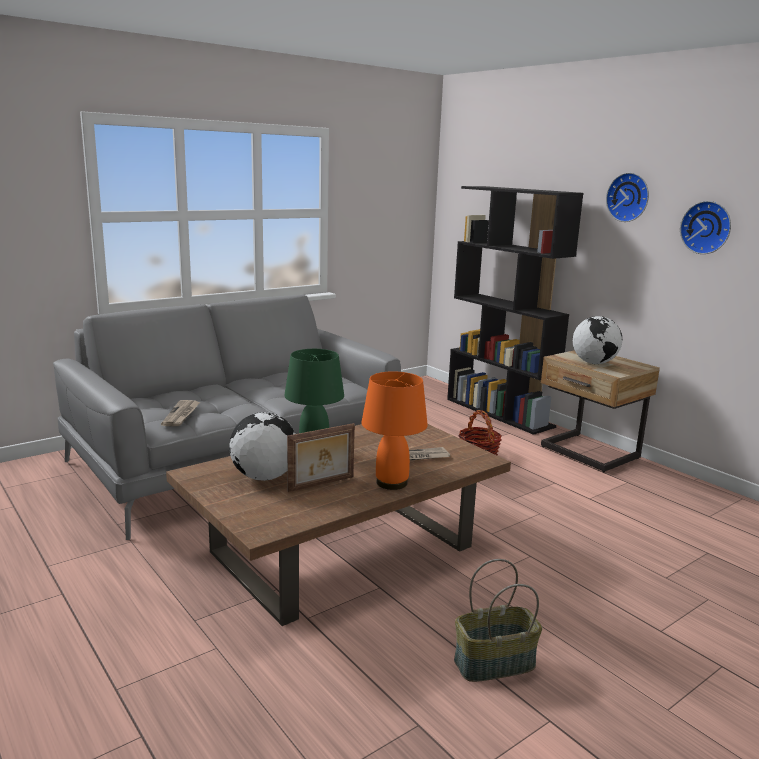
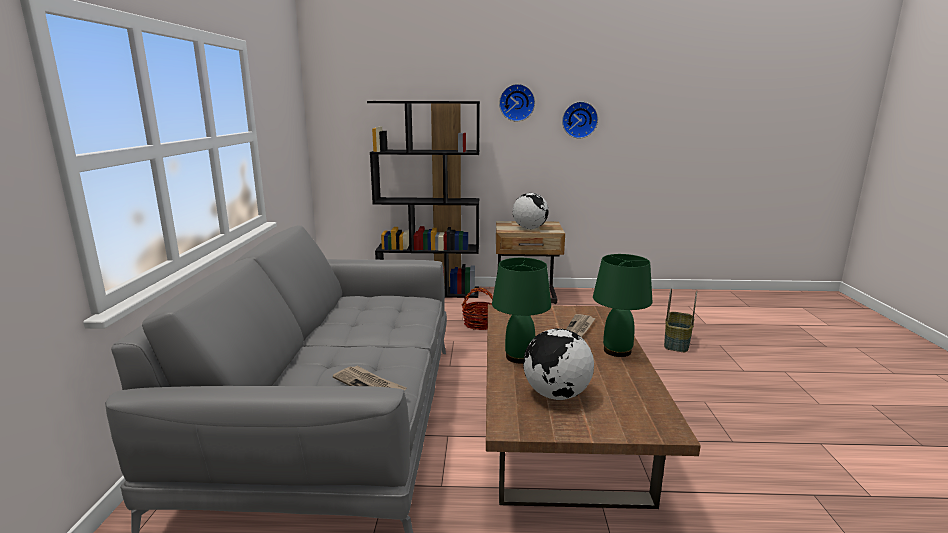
camera: 50 degrees left, 0 degrees up
(321, 484) = (595, 376): picture frame -> none
(392, 483) = (618, 350): orange table lamp -> green table lamp
(494, 664) = (755, 436): basket -> basket (677, 343)

